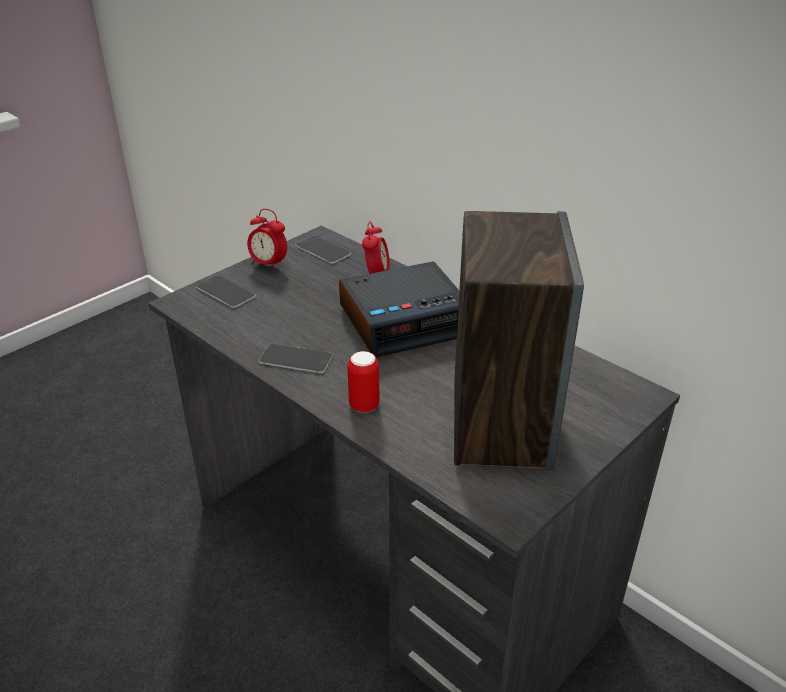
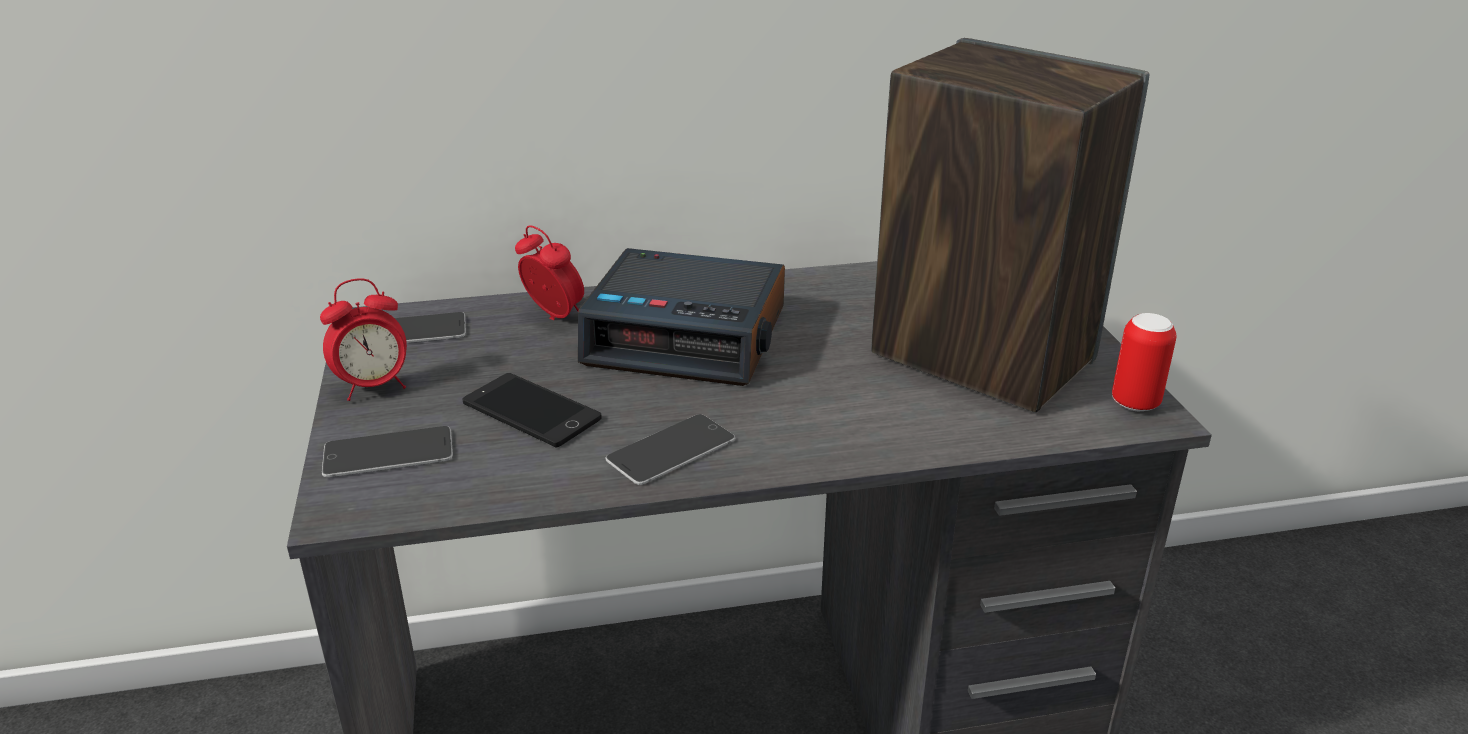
camera: 55 degrees left, 5 degrees down
(289, 309) = (531, 411): none -> phone
(364, 405) = (847, 433): can -> can (1135, 403)
(404, 320) = (688, 336): alarm clock -> alarm clock turned 90 degrees clockwise

